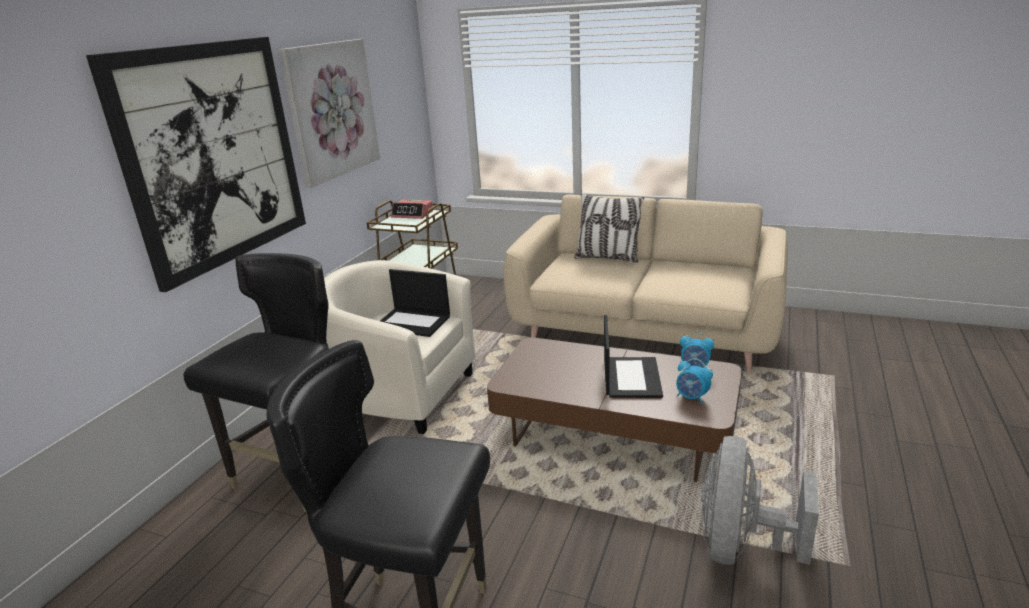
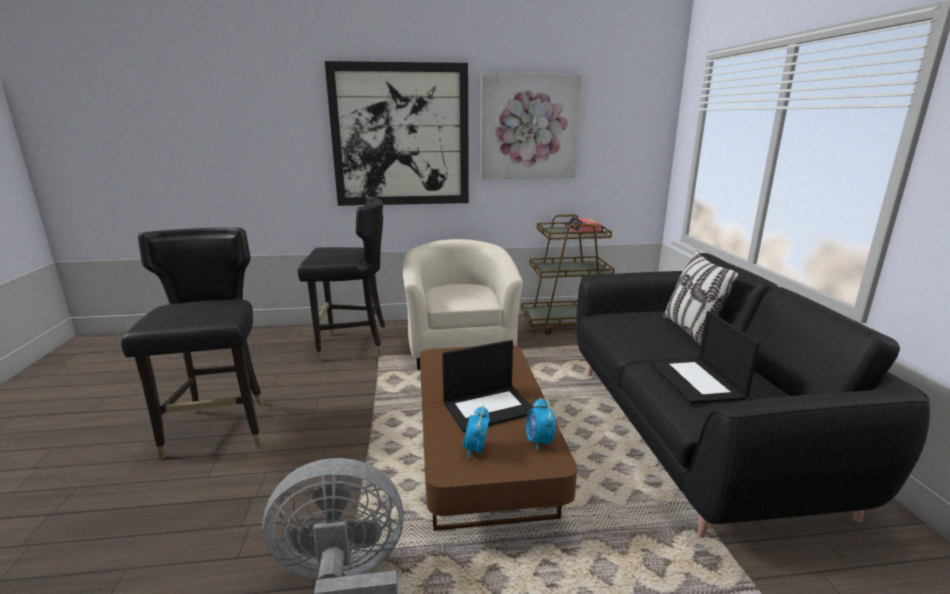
camera: 60 degrees right, 5 degrees down
(413, 322) = (472, 295): laptop -> laptop (697, 381)
(644, 332) = (691, 432): beige sofa -> black sofa

